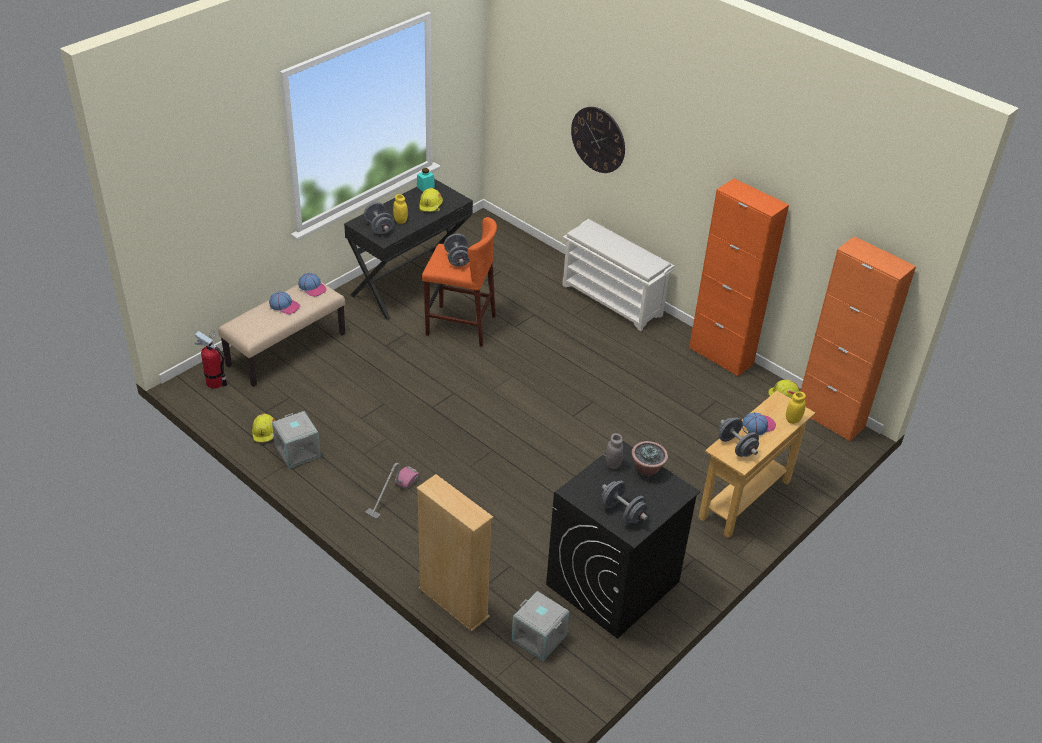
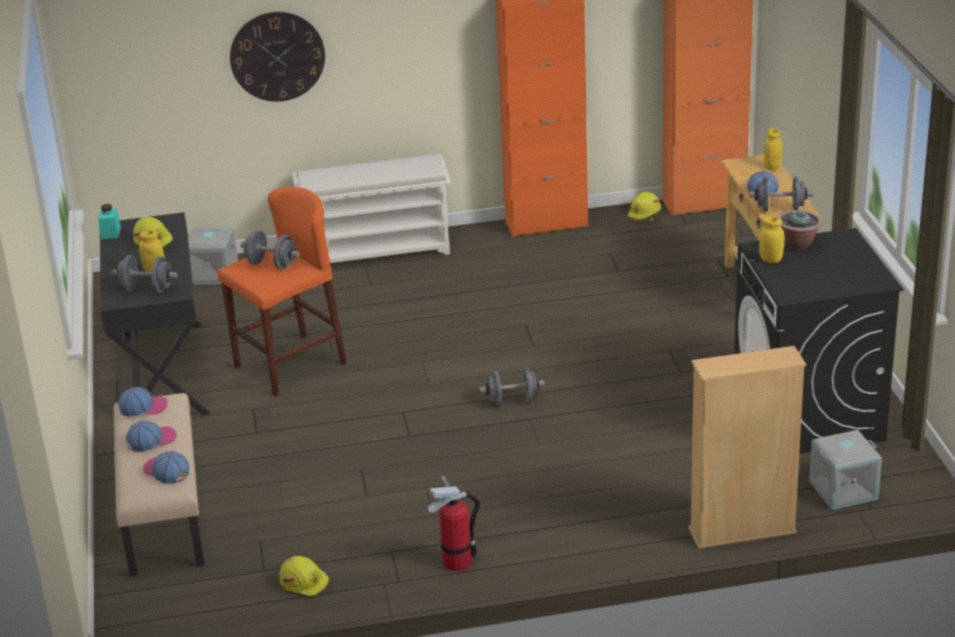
camera: 50 degrees left, 10 degrees down
(215, 382) = (152, 596): fire extinguisher -> fire extinguisher (457, 561)
(261, 325) = (166, 471): none -> cap
(296, 451) = (370, 567): grey storage box -> grey storage box (213, 274)
(392, 495) = (527, 516): vacuum cleaner -> none
(613, 464) = (770, 260): grey jar -> yellow jar
(623, 512) = (847, 278): grey dumbbell -> grey dumbbell (512, 401)

